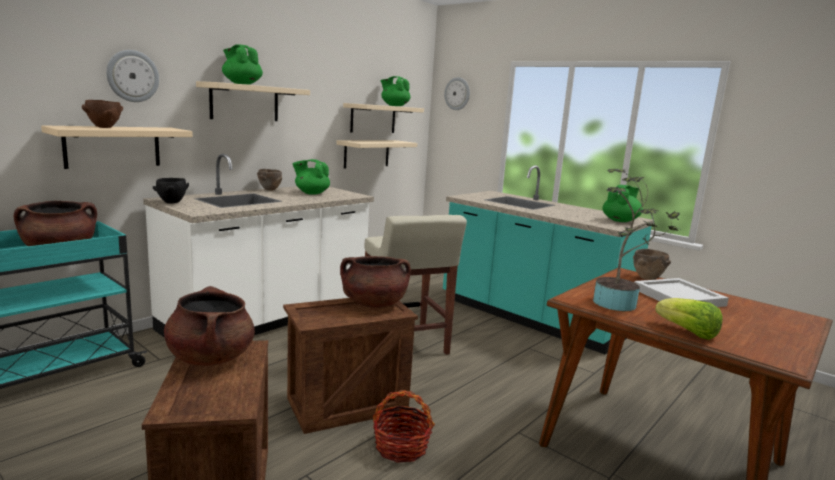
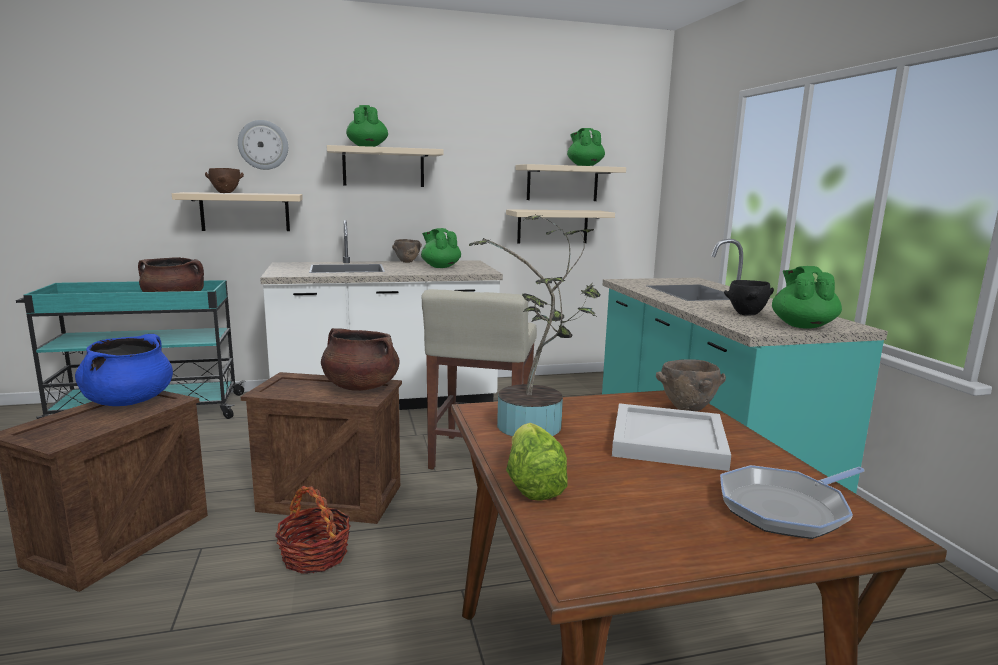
camera: 35 degrees right, 0 degrees up
(172, 203) = (280, 266): black bowl -> black bowl (746, 314)
(211, 357) = (129, 401): brown cooking pot -> blue cooking pot
(457, 94) = (686, 146): wall clock -> none
(620, 221) = (802, 326): green teapot -> green teapot turned 75 degrees counterclockwise
(774, 317) = (786, 508): none -> frying pan

